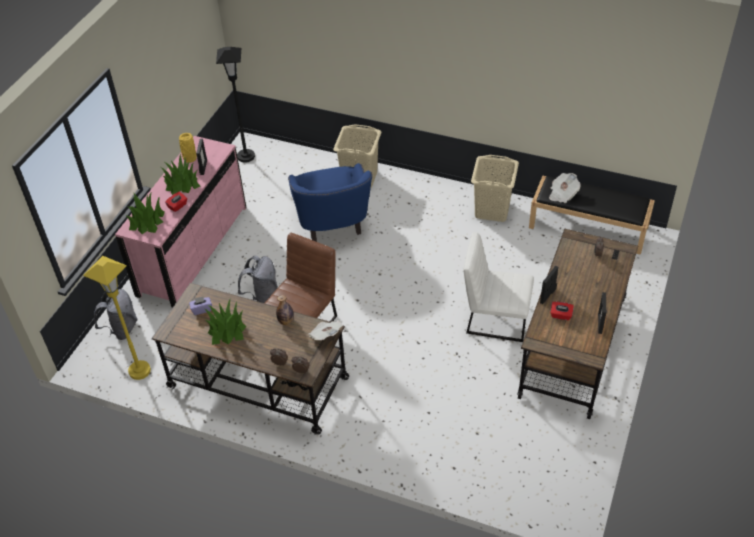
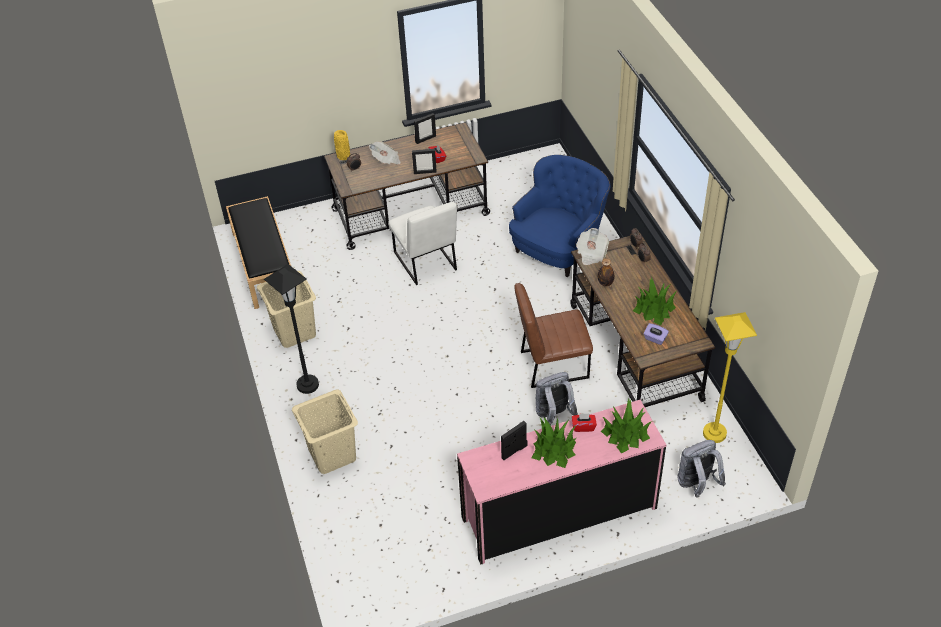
camera: 130 degrees left, 0 degrees up
(189, 158) = (514, 474): yellow vase -> yellow vase (343, 156)
(246, 156) = (384, 585): black floor lamp -> black floor lamp (307, 385)
(332, 223) = (417, 430): blue armchair -> blue armchair (558, 248)
(562, 194) = (269, 252): newspaper -> newspaper (386, 160)

